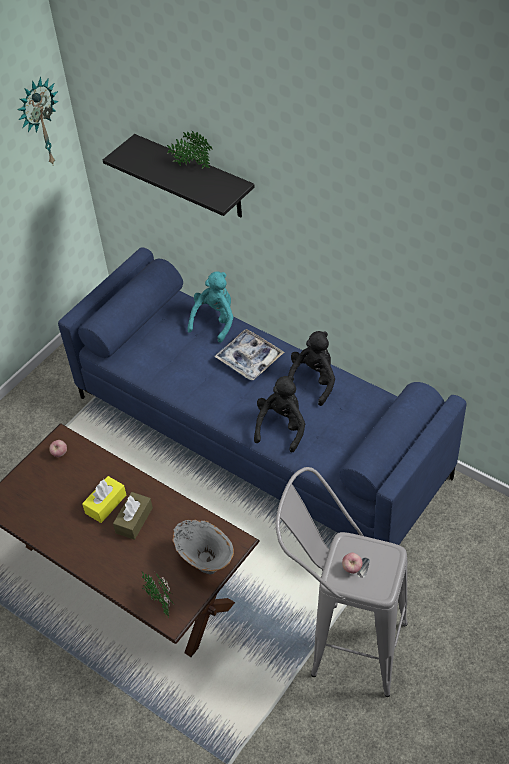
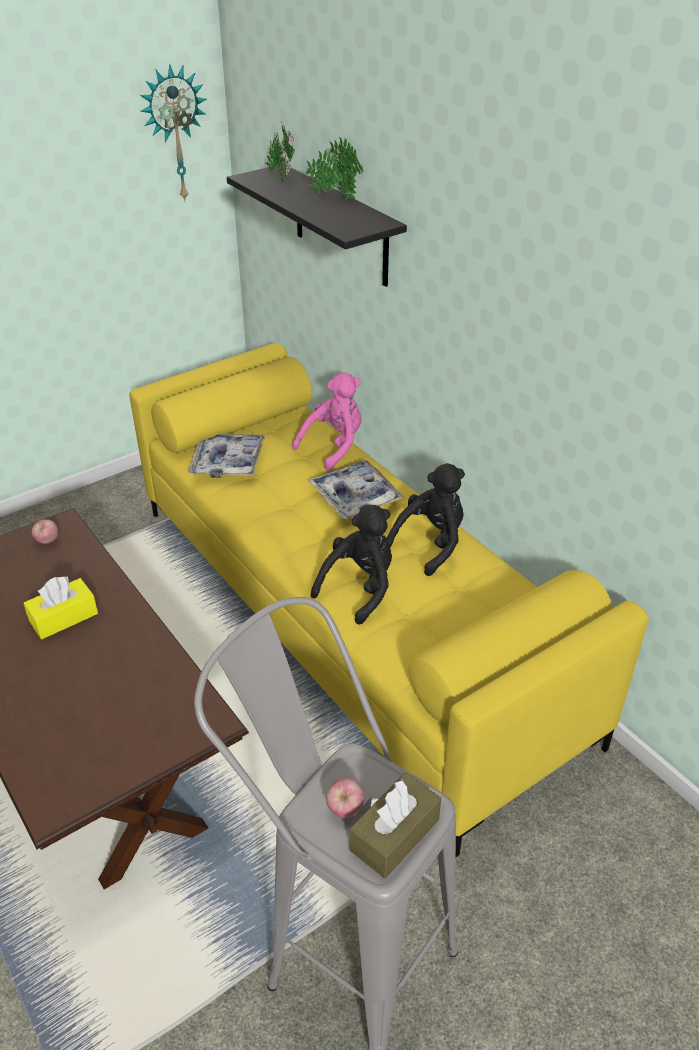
camera: 15 degrees right, 10 degrees down
(134, 520) = (87, 649): brown tissue box -> brown tissue box (394, 834)
(148, 355) = (228, 462): none -> tray
(160, 601) = (51, 773): potted plant -> potted plant (280, 179)
(205, 560) = (151, 735): grey vase -> none
(215, 320) = (334, 446): turquoise plush toy -> pink plush toy
(261, 436) = (352, 617): blue sofa -> yellow sofa

